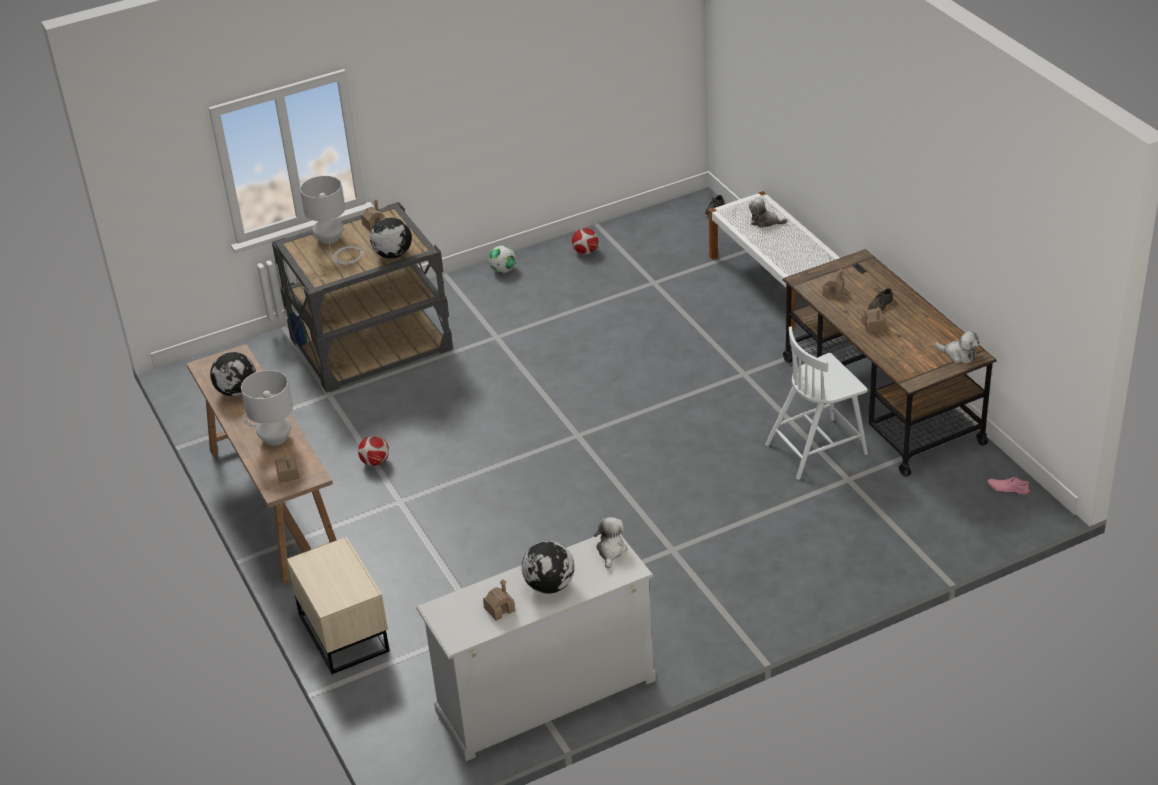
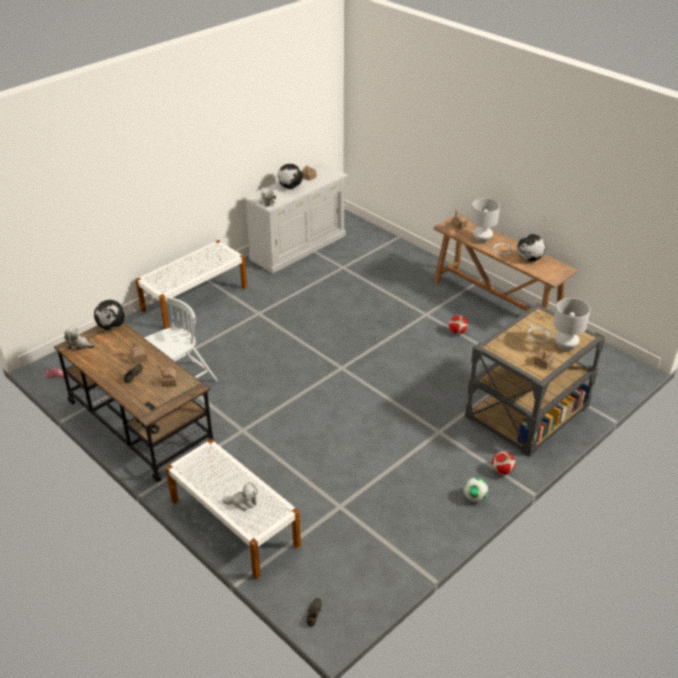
camera: 160 degrees right, 0 degrees up
(345, 631) = (409, 255): beige nightstand -> none
(392, 255) = (505, 339): globe -> globe (112, 326)
(585, 252) = (414, 531): football -> football (502, 471)
(779, 600) = (194, 299): none -> white bench

